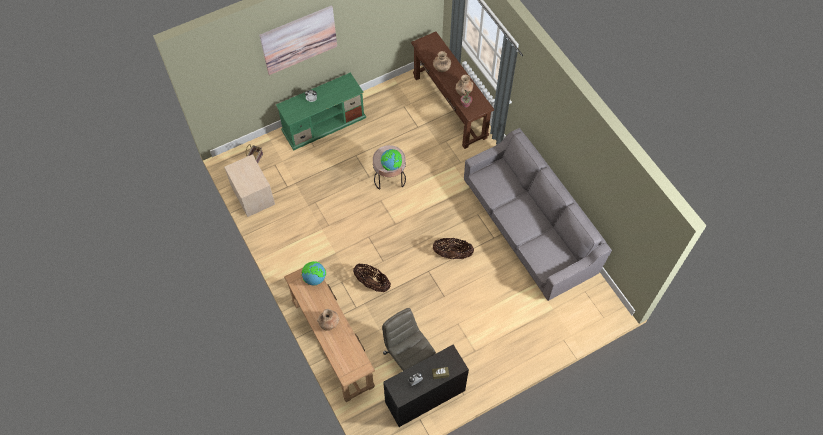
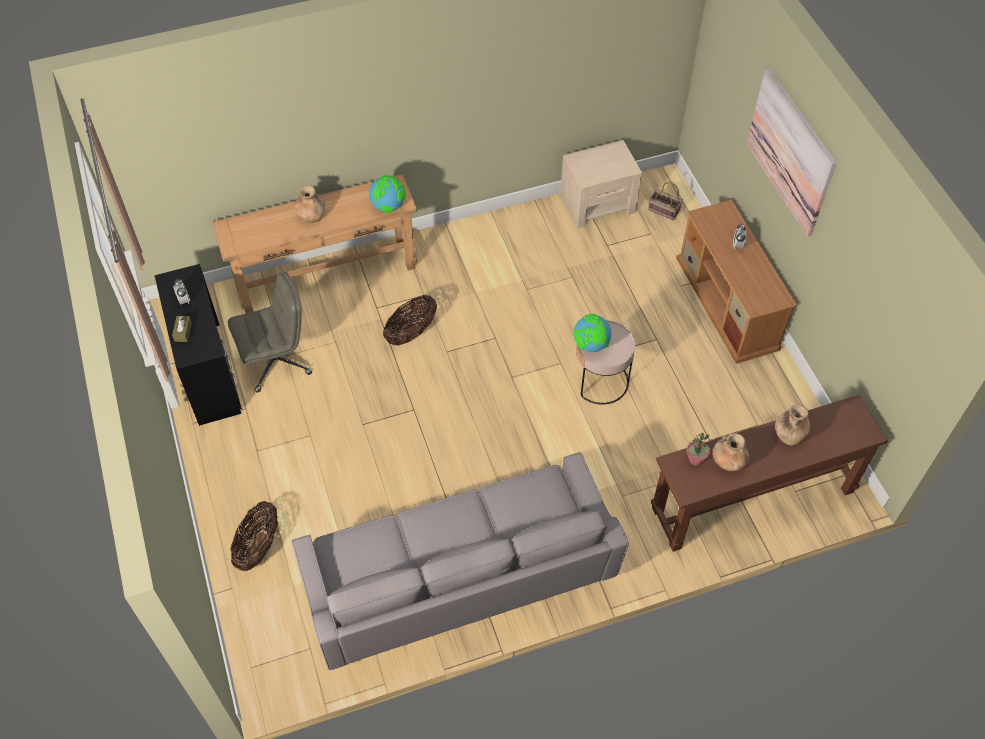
camera: 100 degrees right, 5 degrees down
(324, 123) = (728, 303): green tv stand -> brown tv stand
(452, 254) = (436, 449): basket -> basket (258, 546)

